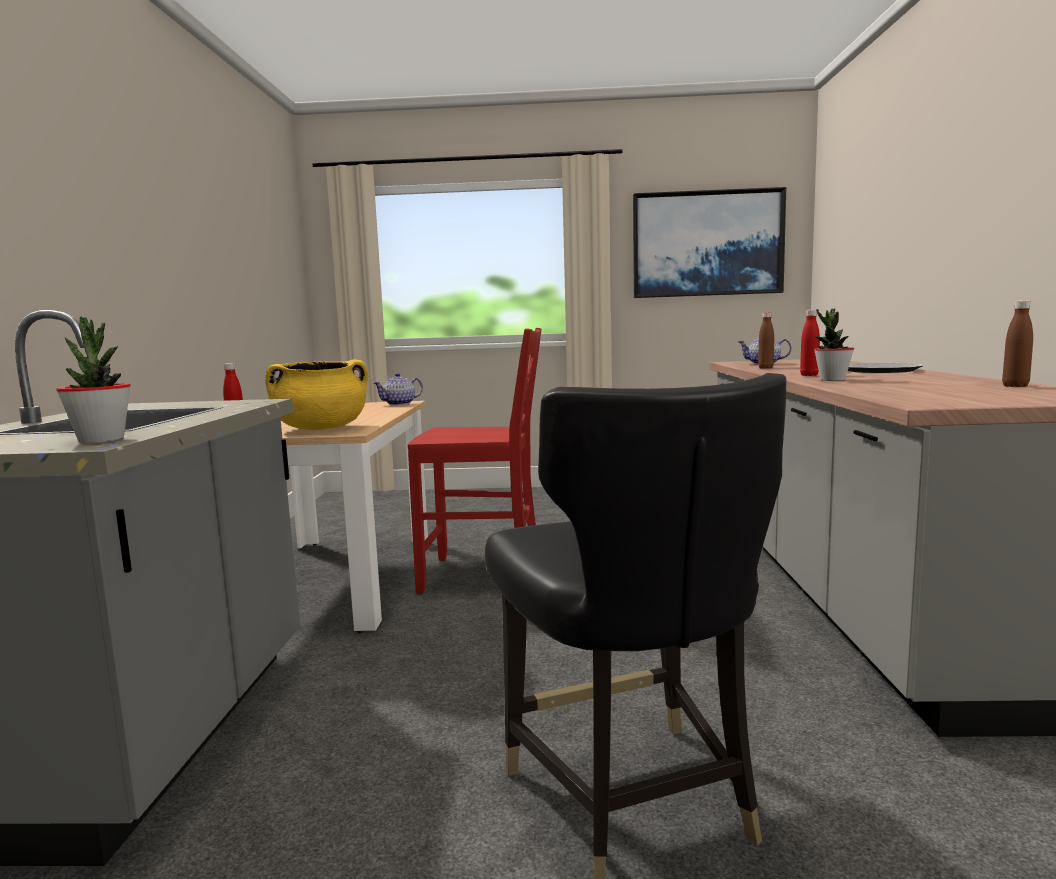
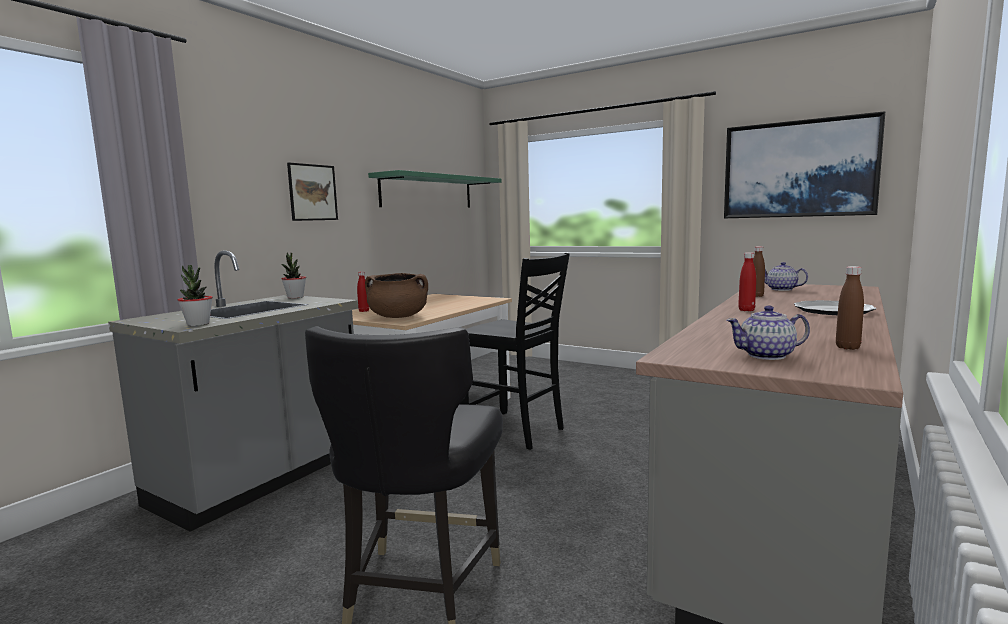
camera: 30 degrees right, 0 degrees up
(113, 230) = (312, 192): none -> picture
(249, 254) = (428, 192): none -> green shelf
(321, 428) = (398, 317): yellow cooking pot -> brown cooking pot
(400, 404) = (489, 300): teapot -> teapot (767, 355)
(485, 576) = (515, 431): red chair -> black chair
(832, 380) = (737, 318): potted plant -> potted plant (295, 297)

